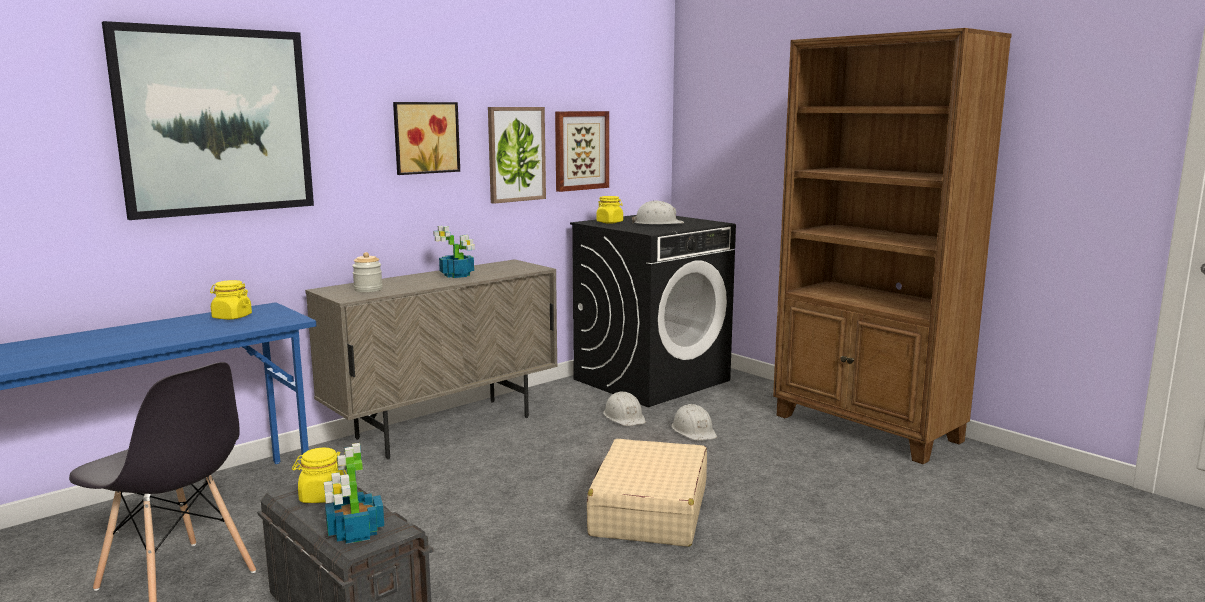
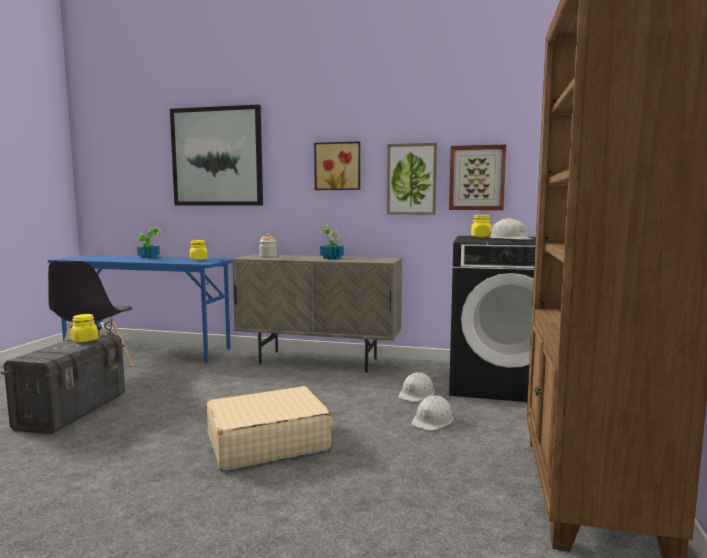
camera: 55 degrees right, 5 degrees down
(355, 533) = (40, 354): potted plant -> potted plant (148, 257)

